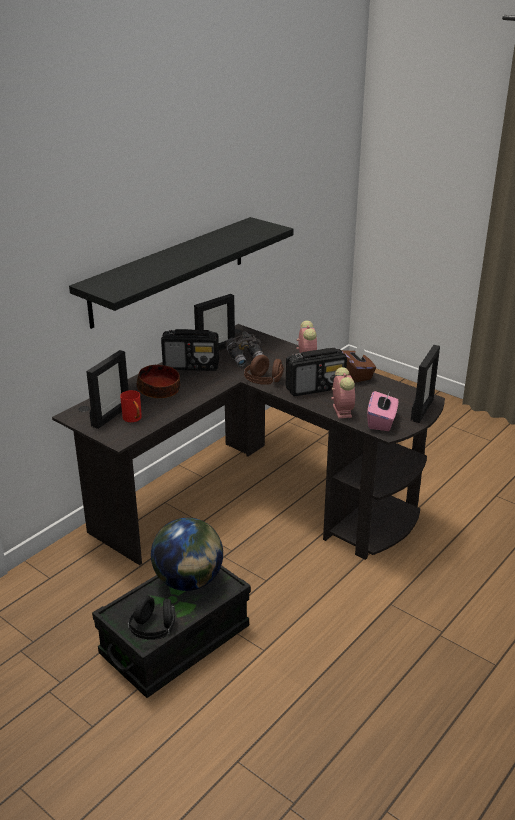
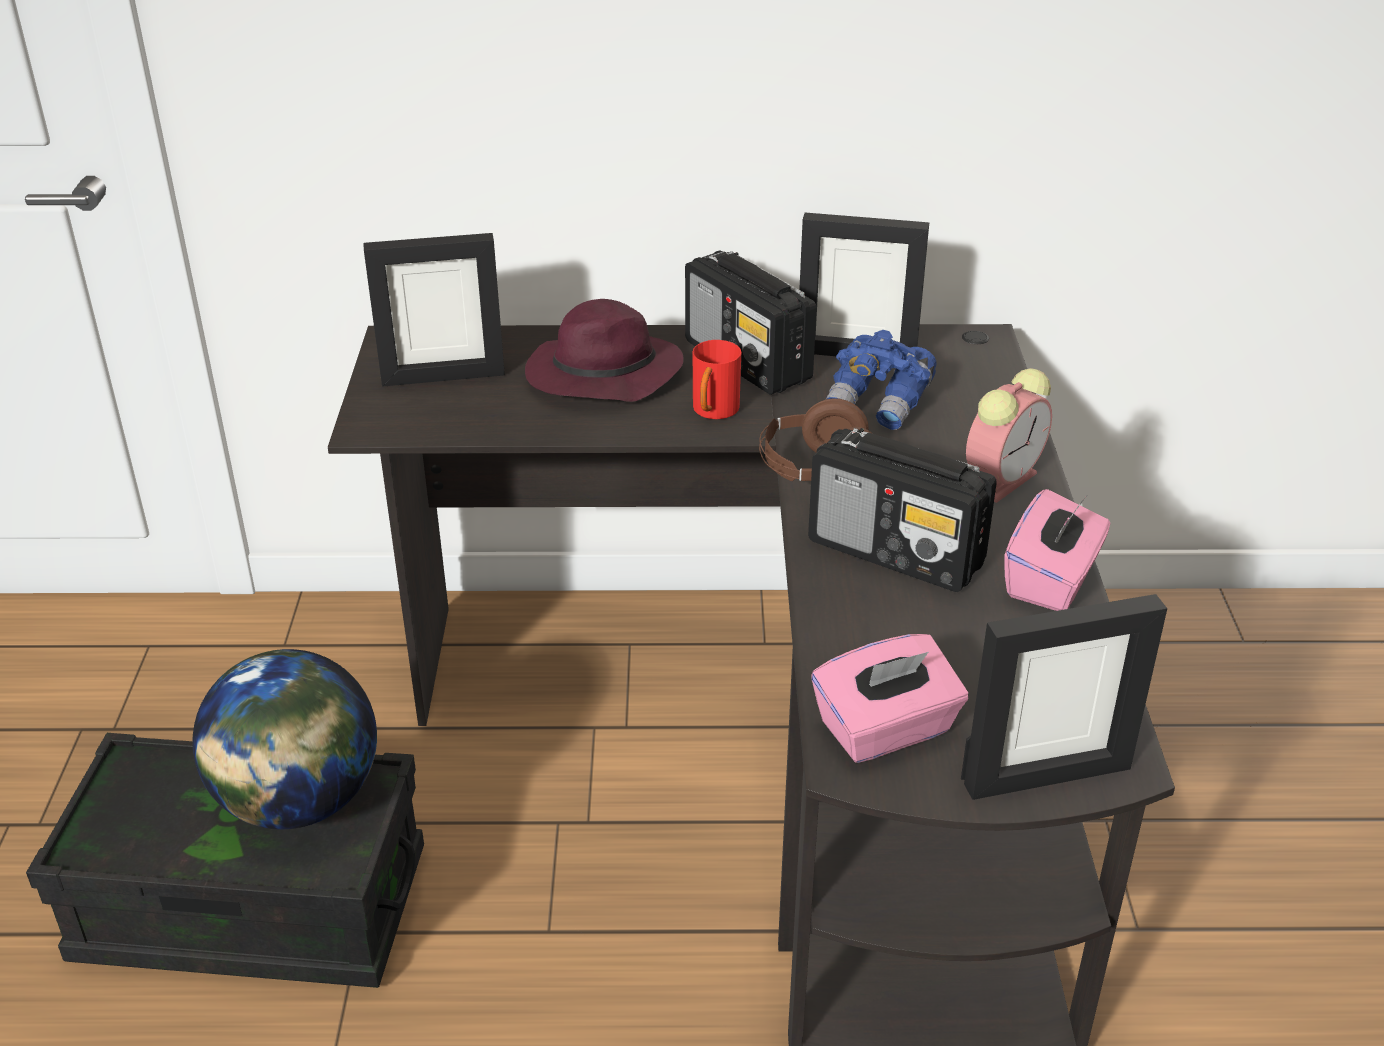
camera: 50 degrees right, 5 degrees up
(134, 419) = (460, 404): red mug -> red mug (713, 413)
(153, 629) = (122, 840): black headphones -> none
(159, 390) = (602, 376): bowl -> purple hat
(169, 270) = (784, 104): black shelf -> none
(245, 358) = (879, 404): grey binoculars -> blue binoculars
(341, 410) = (851, 639): alarm clock -> none
(356, 374) = (1052, 580): brown tissue box -> pink tissue box

